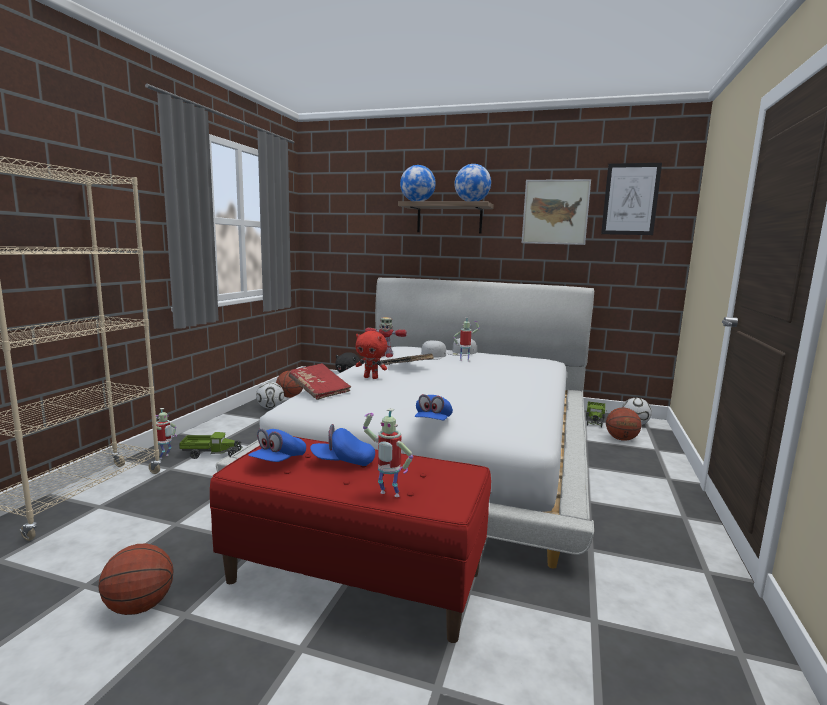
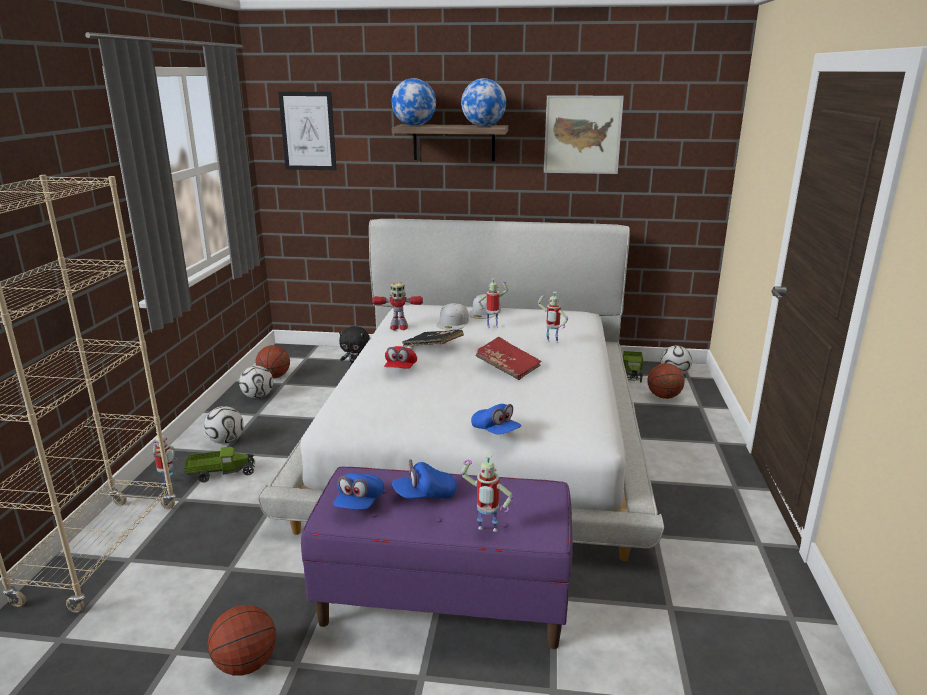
camera: 10 degrees left, 10 degrees up
(228, 433) = (226, 441): none -> football
(319, 390) = (353, 397): red book -> red book (508, 367)
(355, 577) = (444, 599): red bench -> purple bench
(371, 377) = (401, 369): red plush toy -> red cap
(433, 422) = (495, 431): blue cap -> blue cap turned 45 degrees counterclockwise
(512, 372) = (551, 342): none -> toy robot
(630, 199) = (668, 120): picture -> picture (308, 131)

